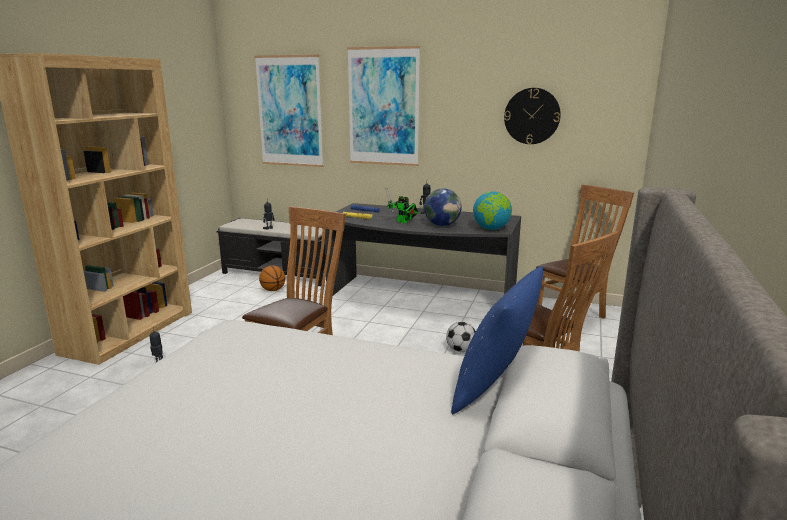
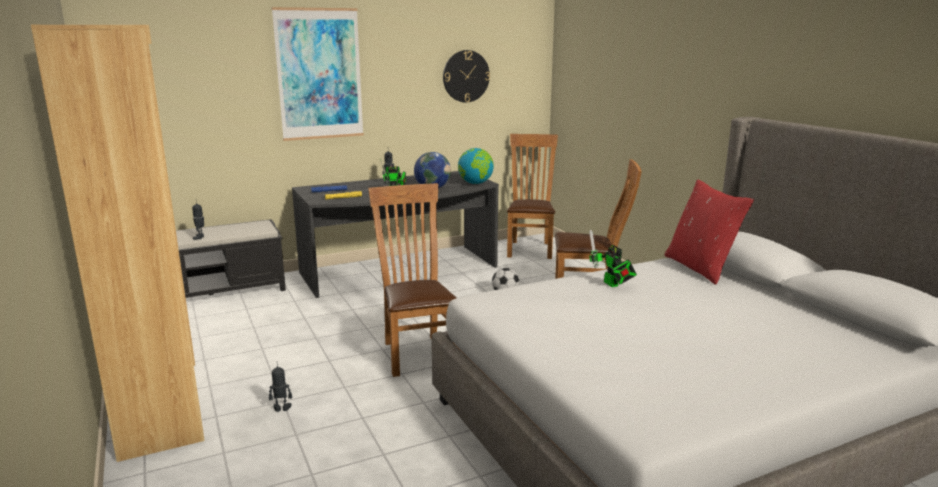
camera: 45 degrees left, 0 degrees up
(273, 290) = (240, 310): basketball -> none
(290, 111) = (193, 86): picture -> none
(350, 362) = (612, 285): none -> toy robot
(494, 389) = (701, 268): blue pillow -> red pillow

